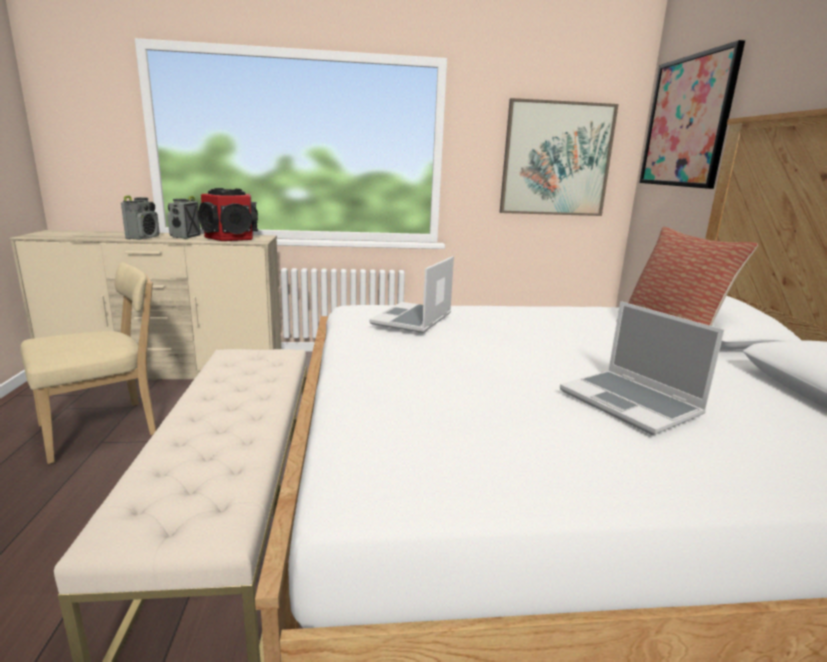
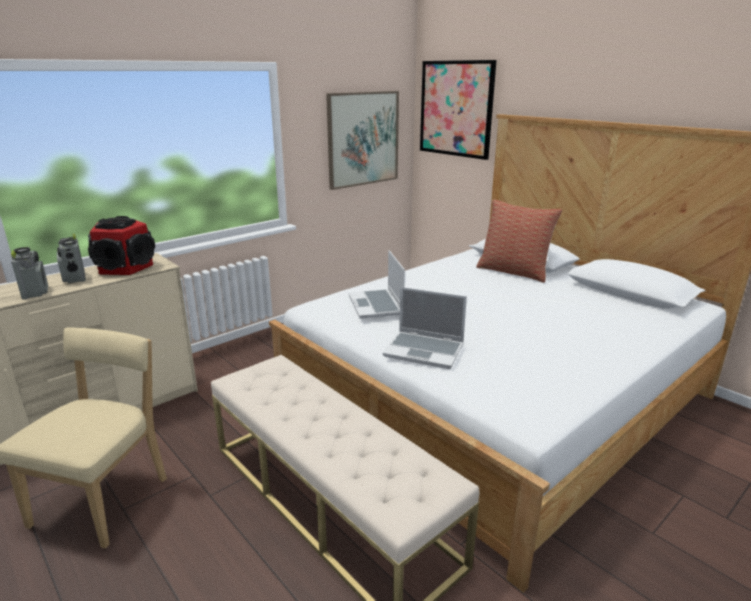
camera: 35 degrees left, 5 degrees up
(631, 403) = (560, 324): laptop -> laptop (425, 351)

